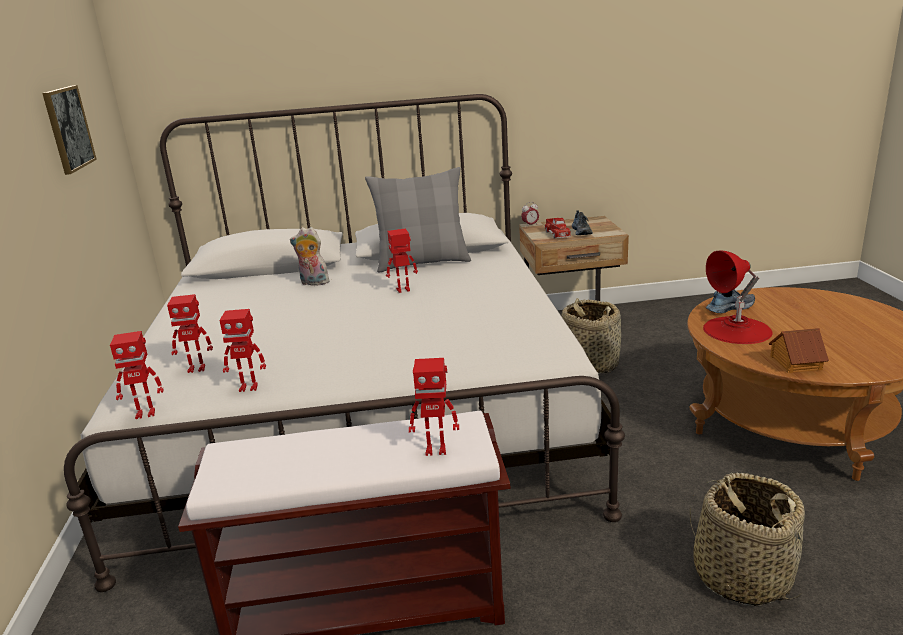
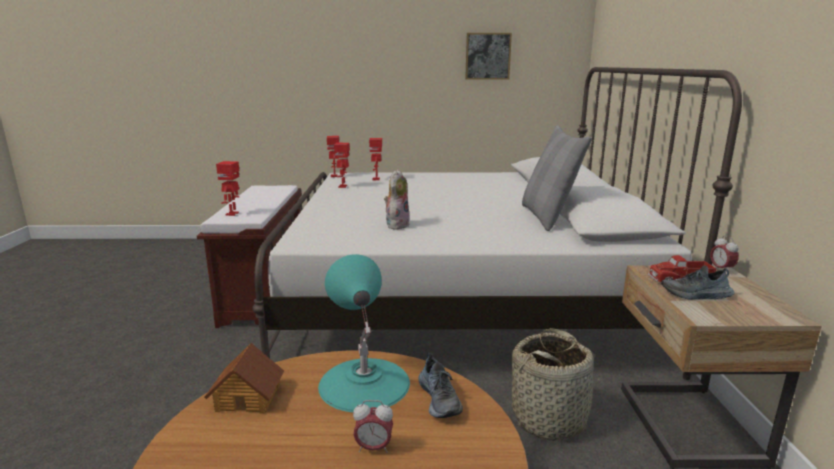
camera: 95 degrees right, 5 degrees down
(313, 283) = (504, 192): plush toy -> plush toy (396, 225)
(403, 290) = (475, 211): toy robot -> none
(737, 330) = (364, 383): red table lamp -> turquoise table lamp
(741, 576) = (155, 426): basket -> none
(792, 318) = (373, 448): none -> alarm clock

